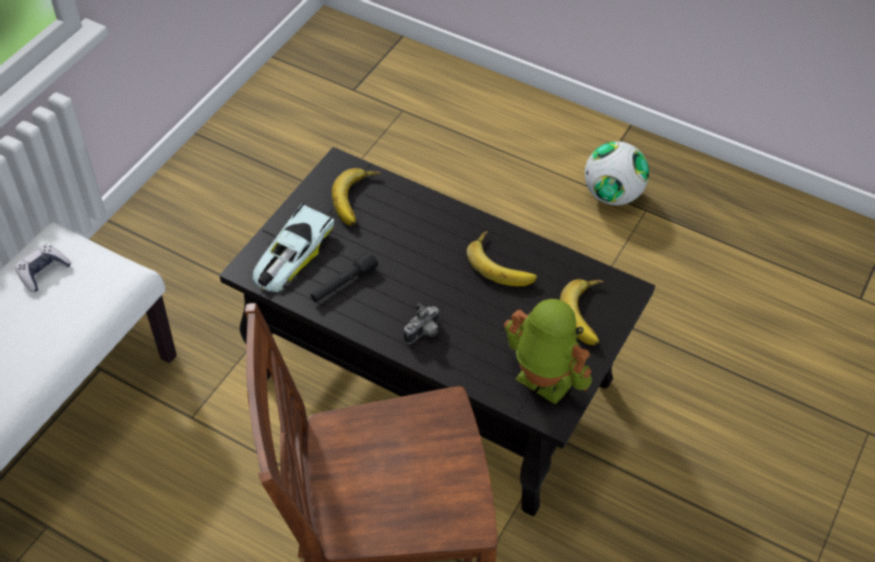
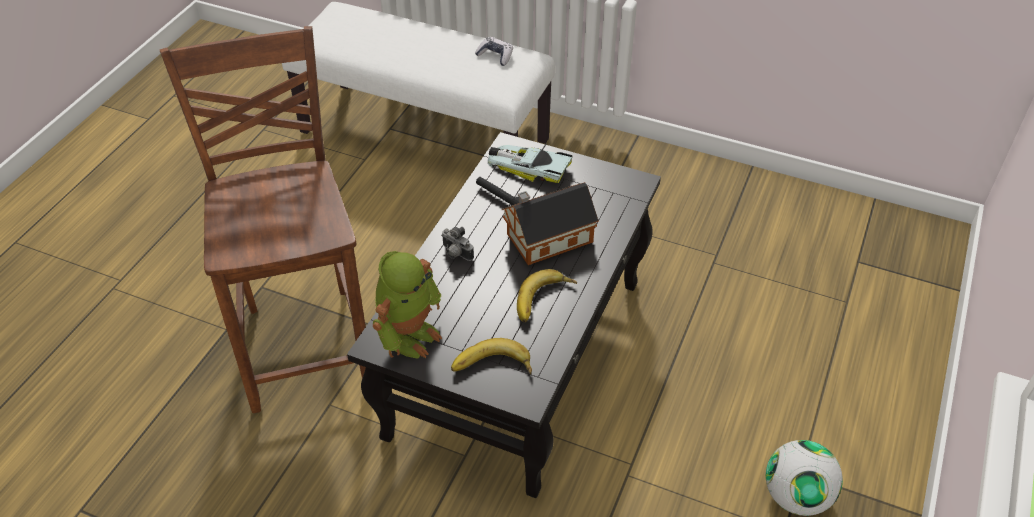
camera: 85 degrees right, 5 degrees down
(358, 200) = (599, 199): banana -> none
(412, 252) = (546, 238): none -> toy house

